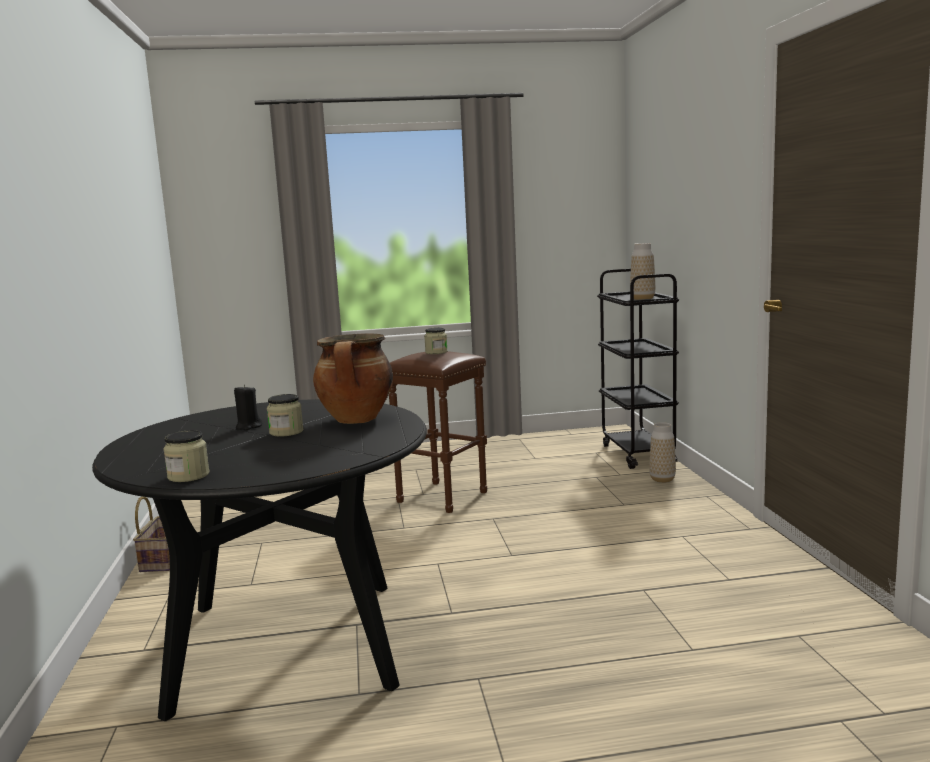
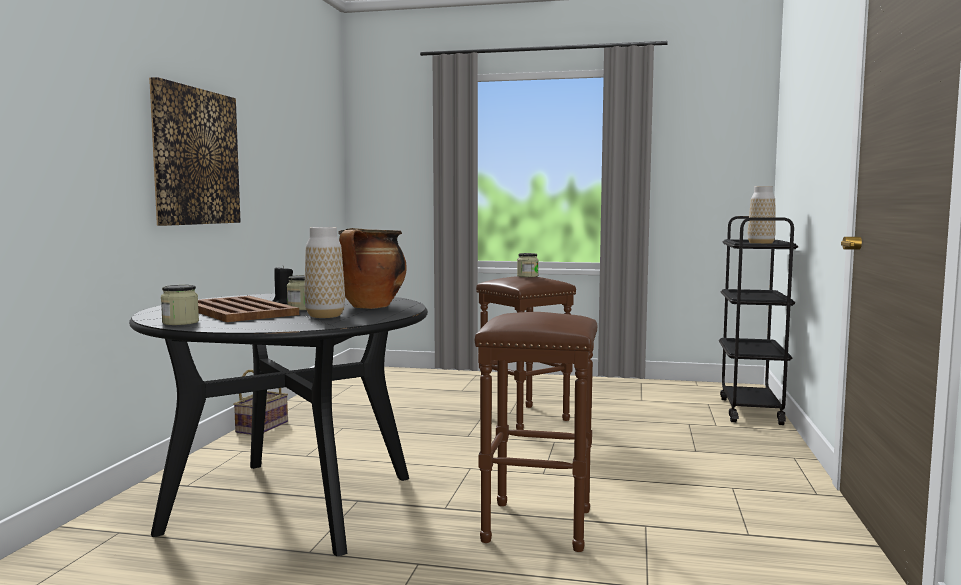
camera: 20 degrees right, 5 degrees down
(68, 256) = (195, 157): none -> picture
(220, 446) = (238, 311): none -> brown tray
(555, 612) = (539, 526): none -> brown stool
(662, 479) = (757, 436): vase -> vase (325, 316)

